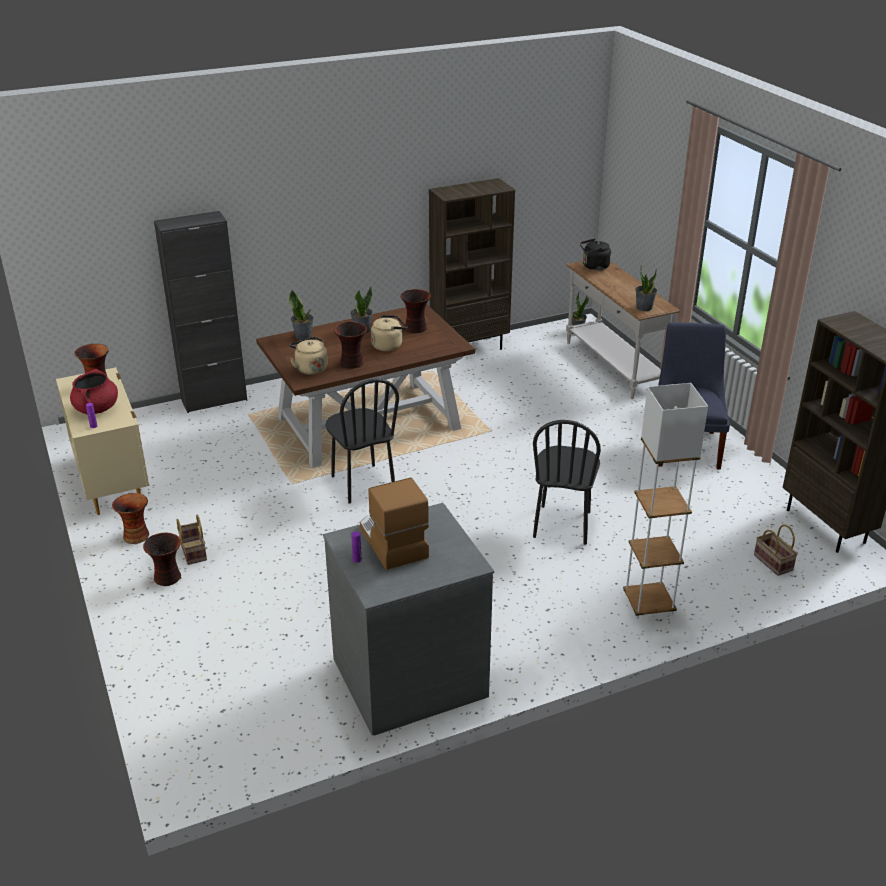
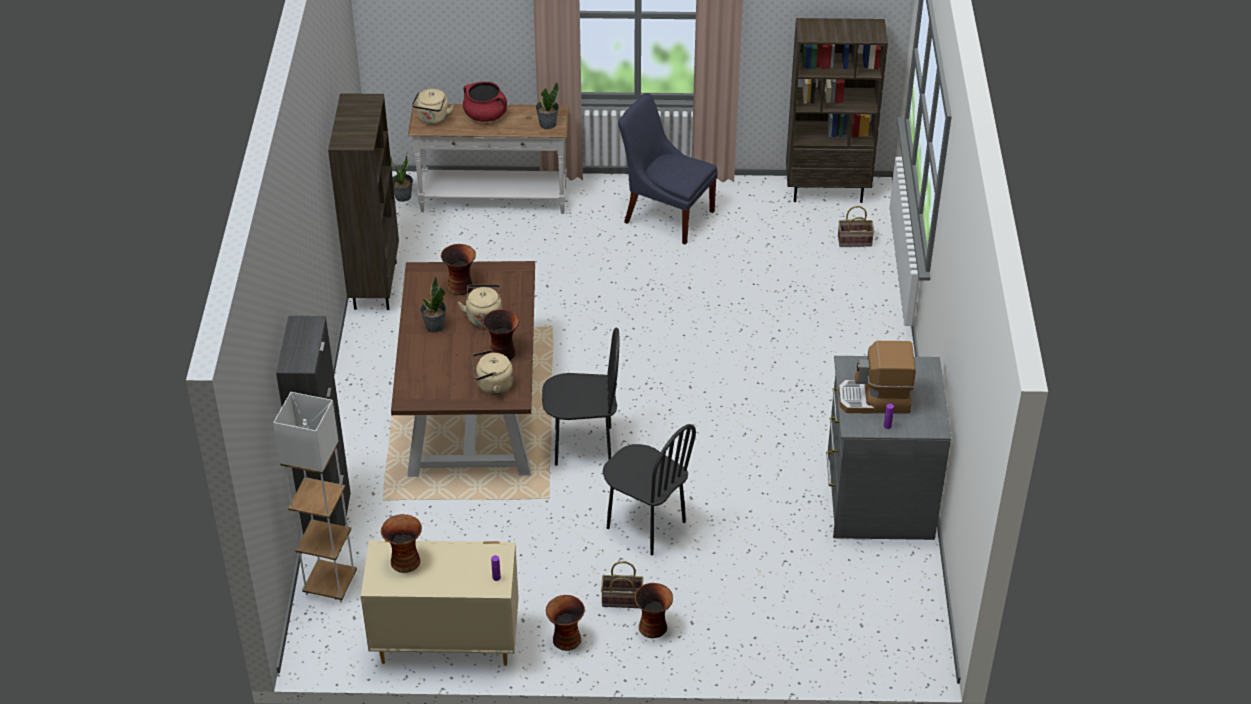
camera: 65 degrees left, 10 degrees up
(97, 409) = (459, 570): red cooking pot -> red cooking pot (486, 116)
(303, 336) = (414, 373): potted plant -> none
(562, 524) = (733, 337): black chair -> black chair (645, 525)
(594, 267) = (433, 119): black kettle -> beige kettle
(648, 604) = (865, 329): white floor lamp -> white floor lamp (330, 584)

